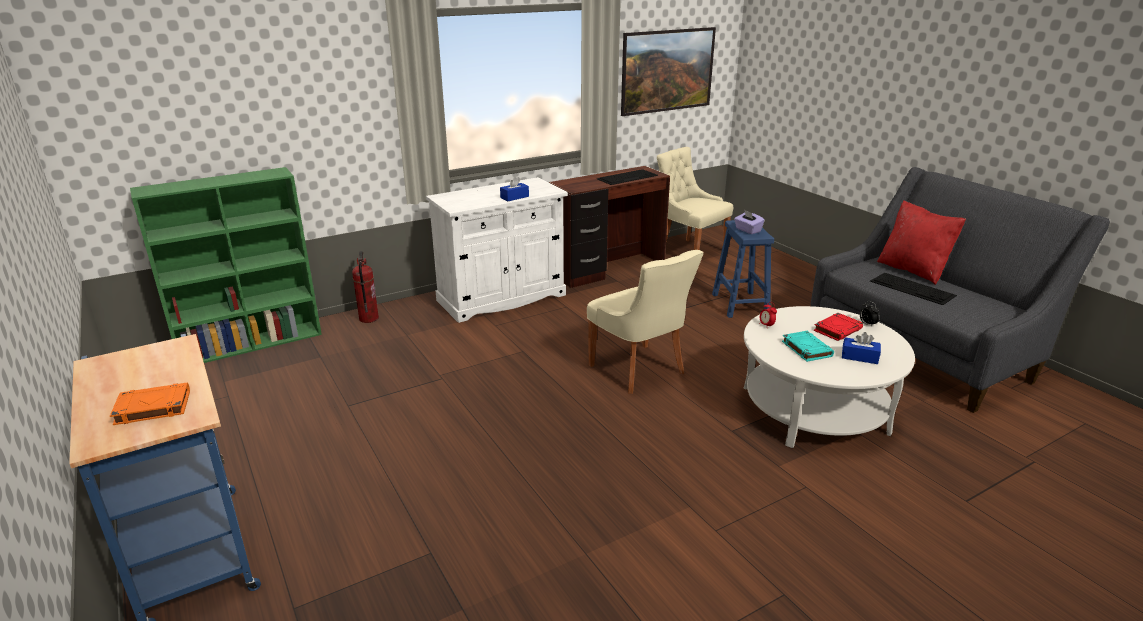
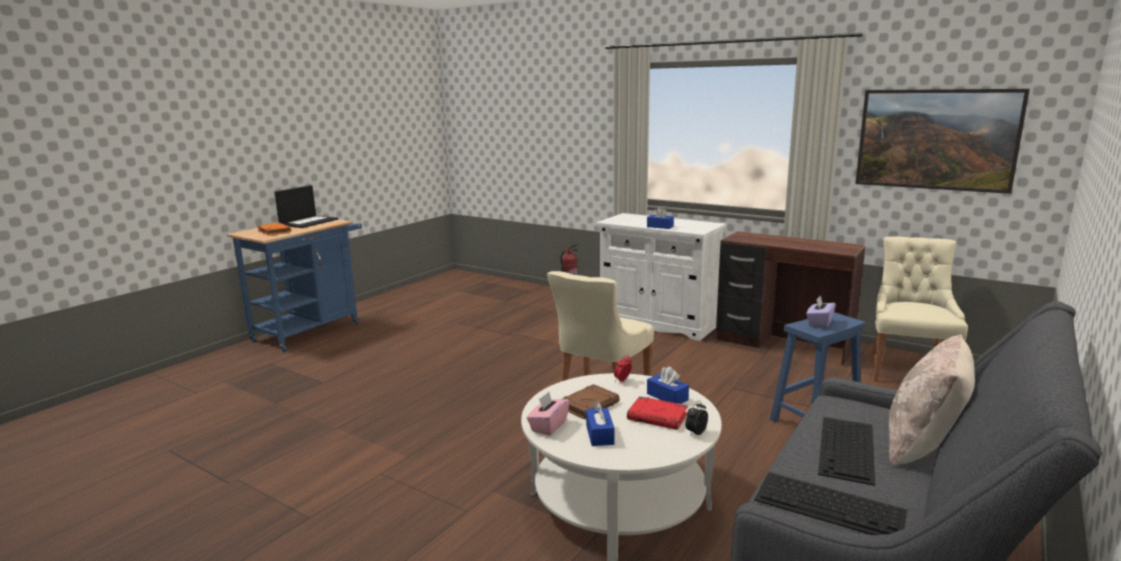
camera: 65 degrees right, 10 degrees down
(126, 370) = (309, 222): none -> laptop
(252, 343) = (505, 283): green bookcase -> none
(627, 177) = (810, 245): keyboard -> keyboard (831, 505)
(804, 318) = (667, 397): none -> blue tissue box
(806, 349) = (589, 405): turquoise book -> brown book
(838, 373) = (548, 426): none -> pink tissue box
(913, 270) = (923, 446): red pillow -> beige pillow

